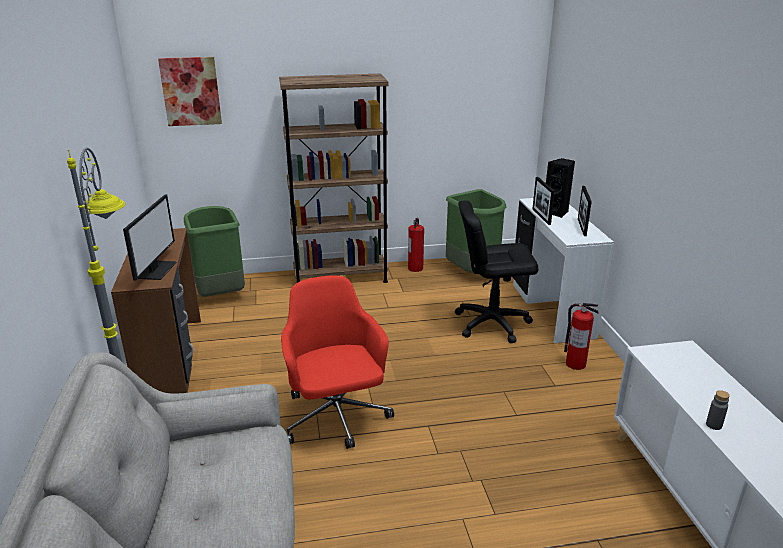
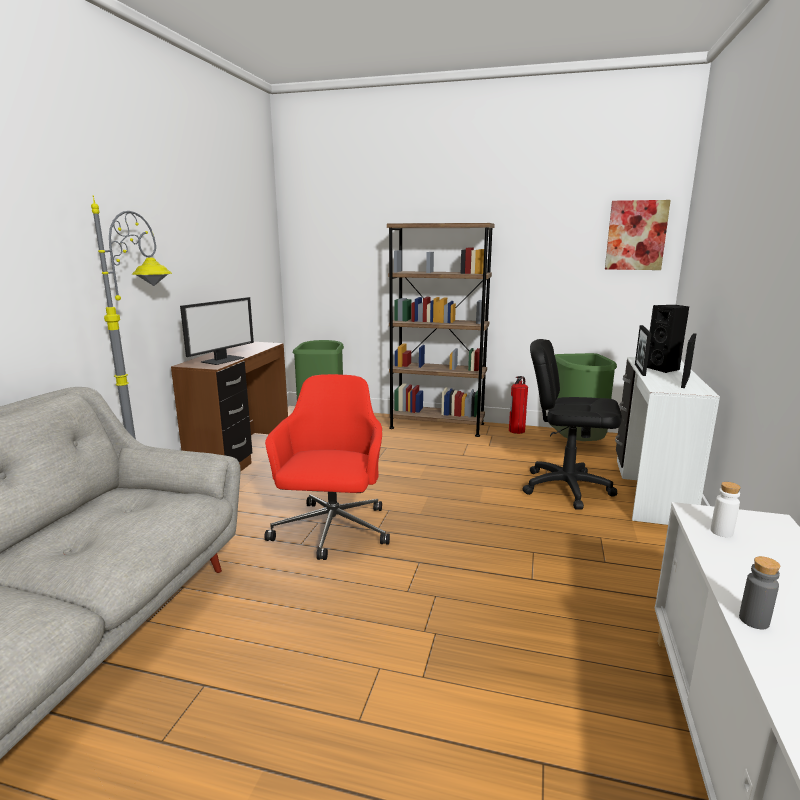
camera: 25 degrees right, 10 degrees down
(191, 91) = (325, 236): picture -> picture (636, 235)
(575, 364) = (647, 546): fire extinguisher -> none
(667, 365) = (721, 532): none -> white bottle

